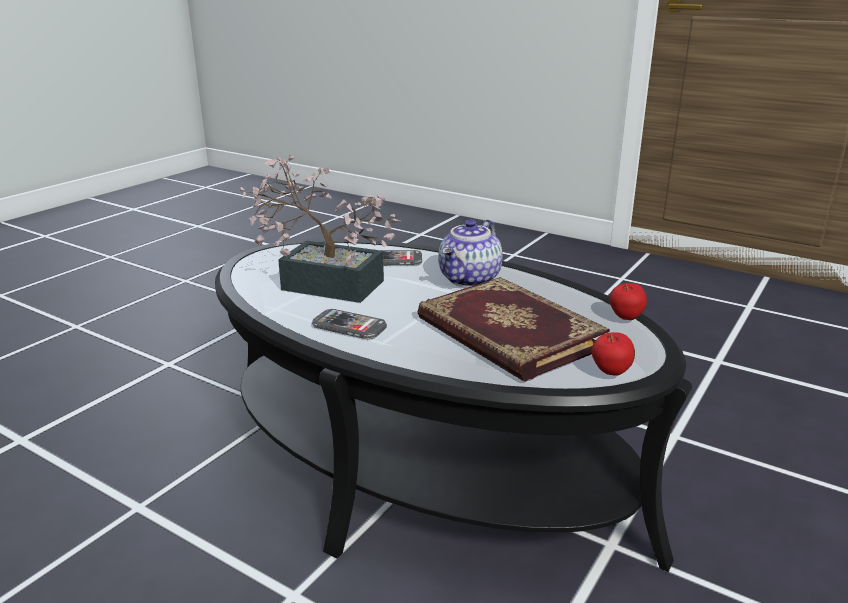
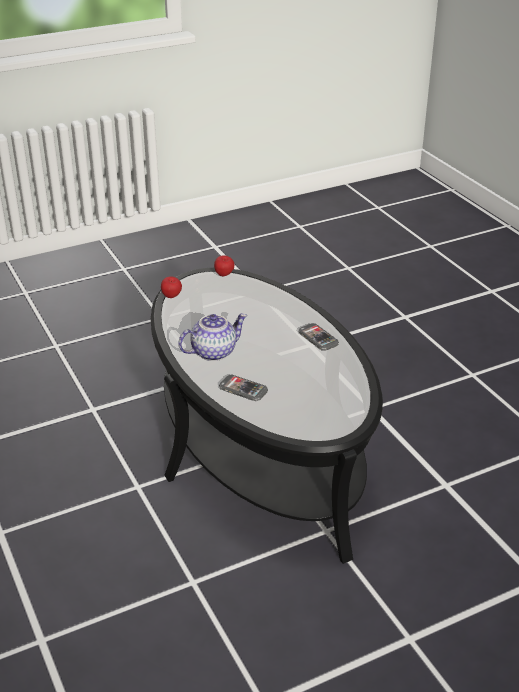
camera: 150 degrees left, 10 degrees up
(322, 283) = (309, 380): potted plant -> none
(507, 334) = (242, 307): book -> none

